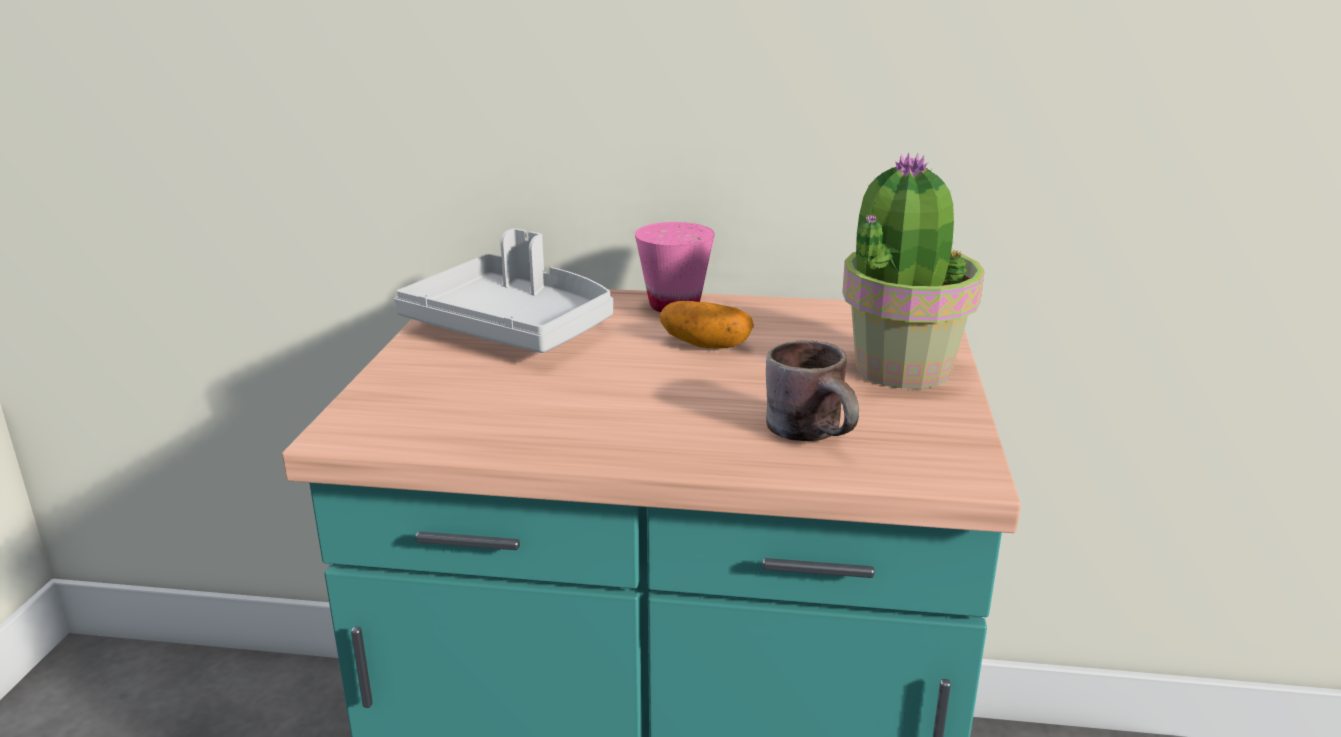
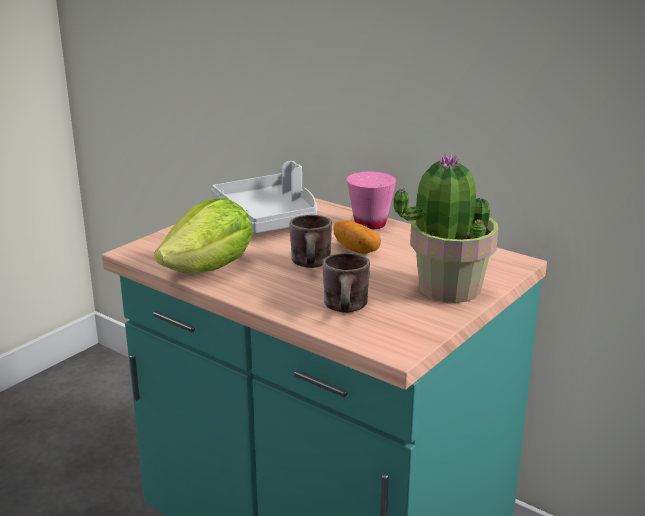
camera: 30 degrees right, 0 degrees up
(521, 428) = (210, 269): none -> lettuce
(676, 381) = (314, 265): none -> brown mug

